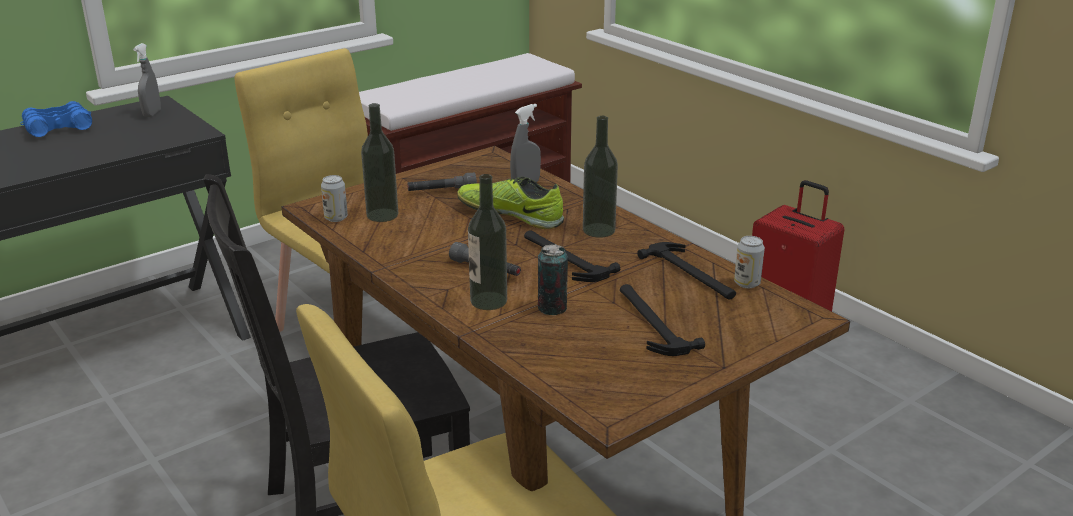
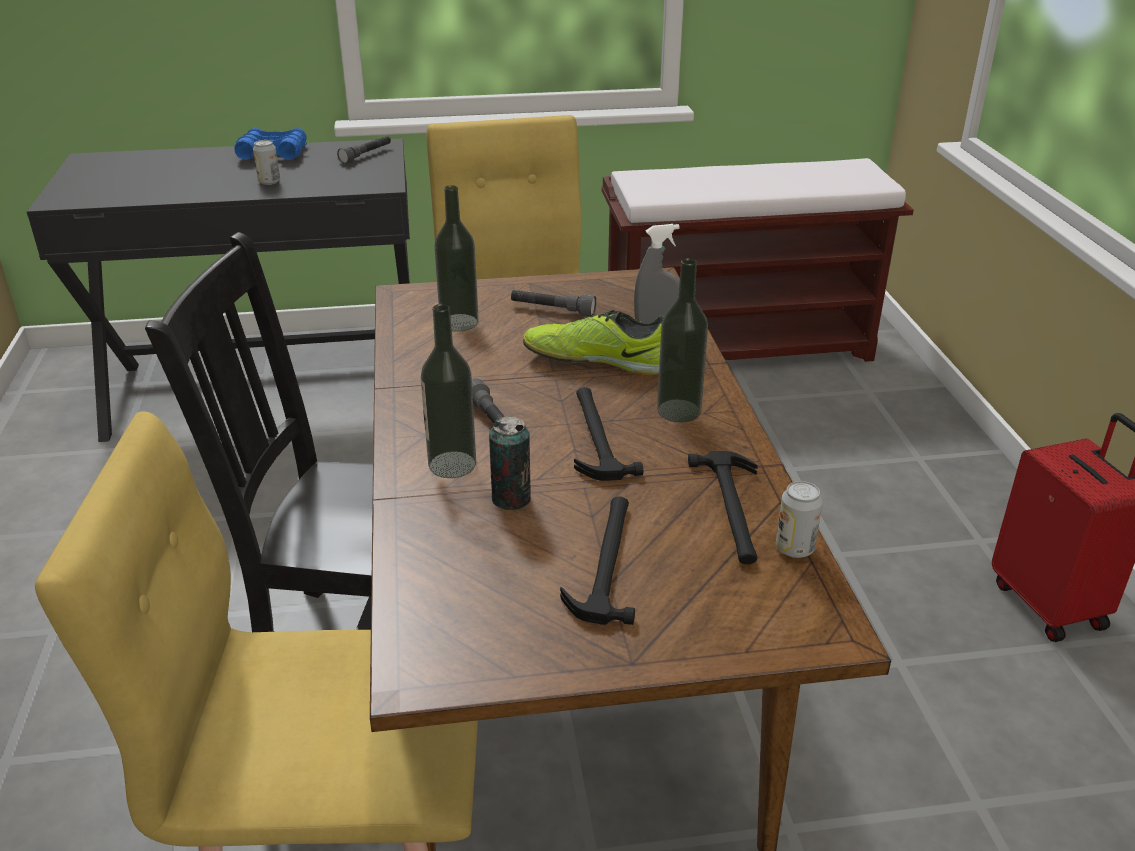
camera: 30 degrees right, 5 degrees up
(152, 113) = (366, 155): grey spray bottle -> grey flashlight
(336, 218) = (410, 313): can -> can (269, 182)
(510, 214) = (596, 360): shoe -> shoe turned 45 degrees counterclockwise

